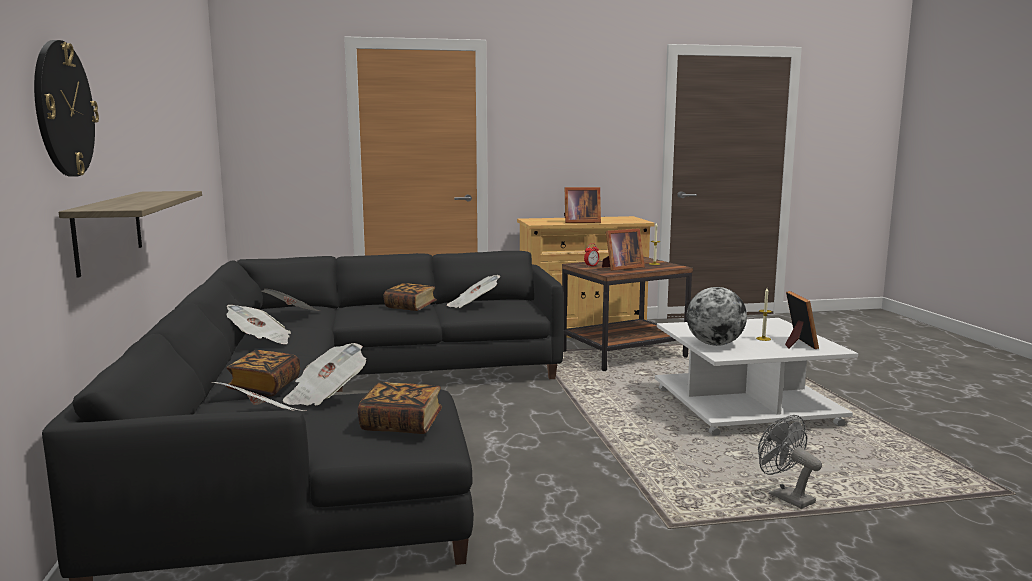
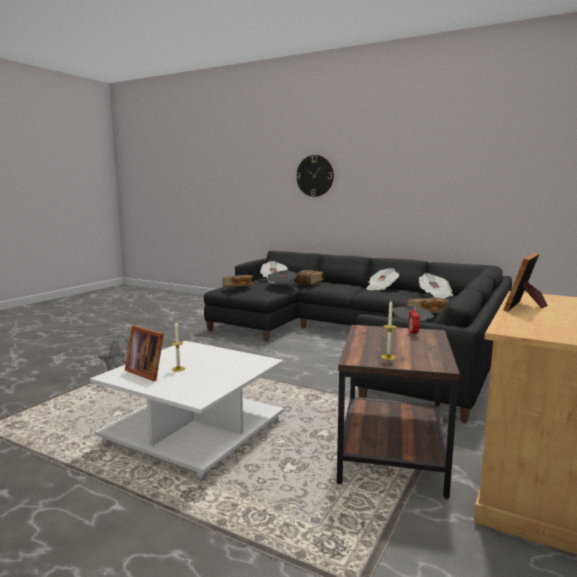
camera: 130 degrees right, 0 degrees up
(108, 230) = (340, 217): shelf -> none
(621, 268) = (384, 339): picture frame -> none
(714, 344) = (204, 352): globe -> none

